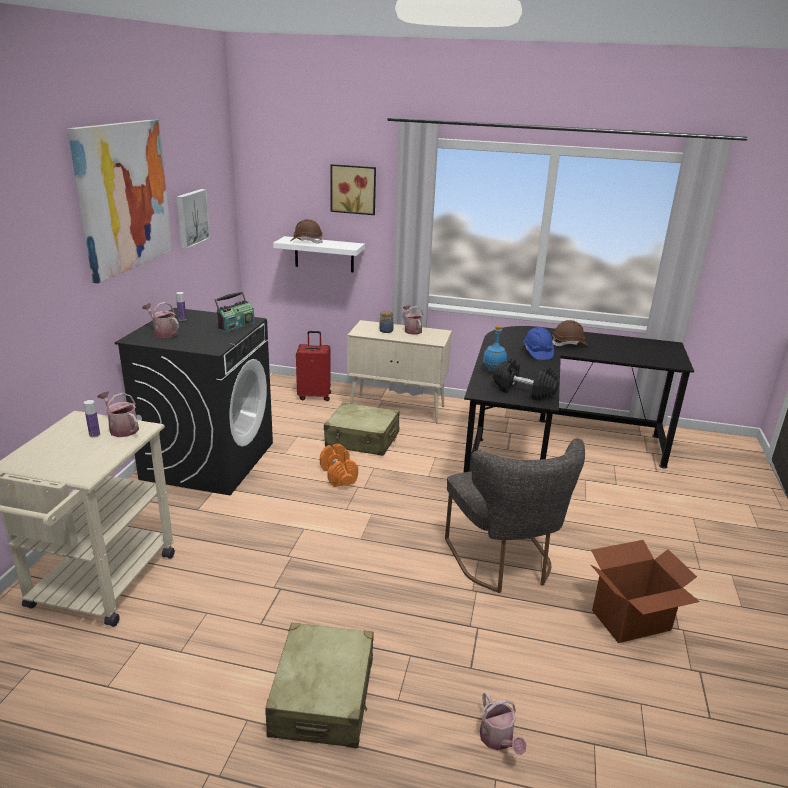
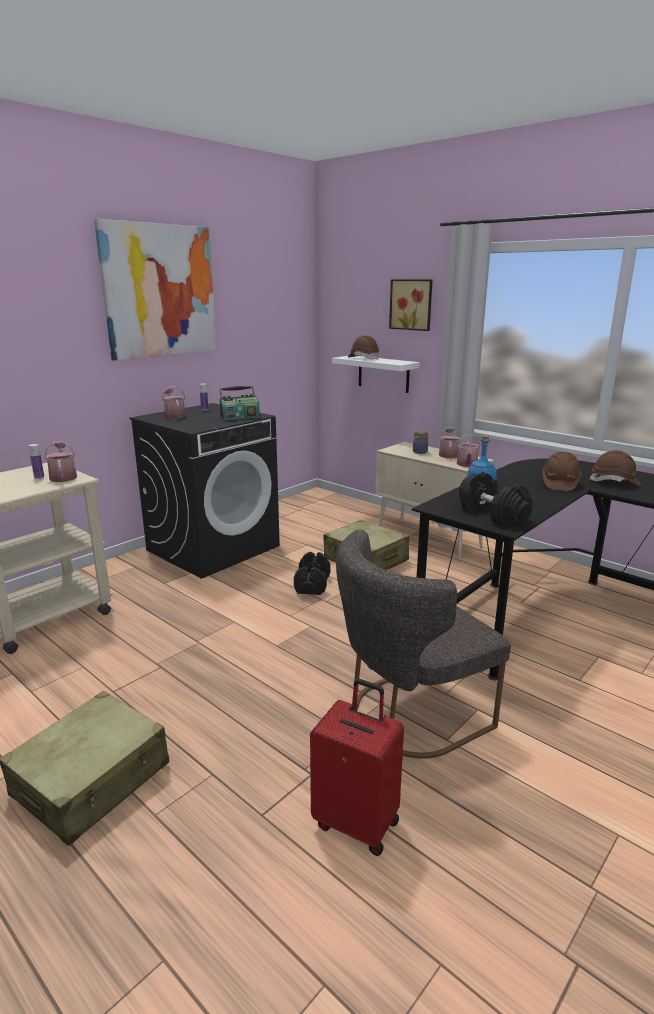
camera: 30 degrees right, 5 degrees down
(191, 218) = (249, 326): picture -> none
(314, 396) = (356, 516): red suitcase -> red suitcase (357, 822)
(339, 475) = (312, 584): orange dumbbell -> black dumbbell
(498, 740) = (212, 914): watering can -> watering can (467, 465)
(504, 563) = (408, 716): grey chair -> grey chair turned 45 degrees clockwise
(537, 352) = (559, 483): blue hard hat -> brown hard hat
(632, 621) = (522, 846): cardboard box -> none

